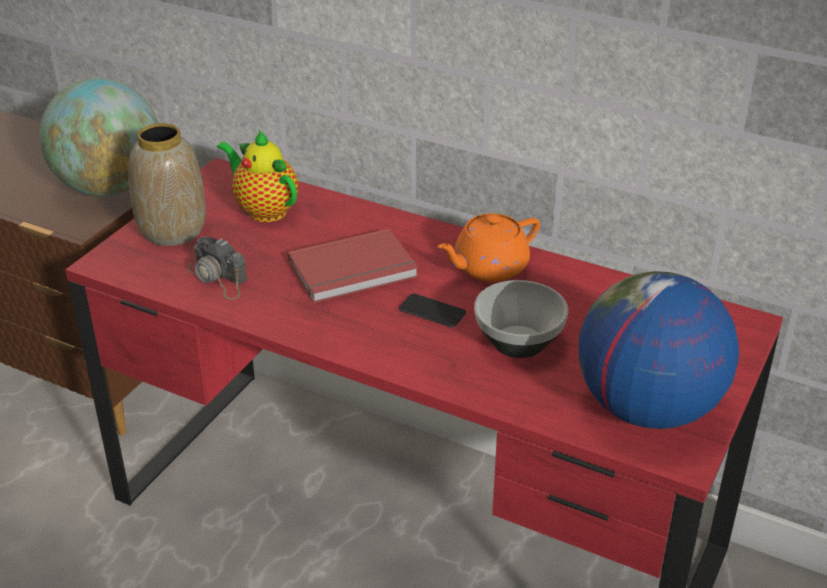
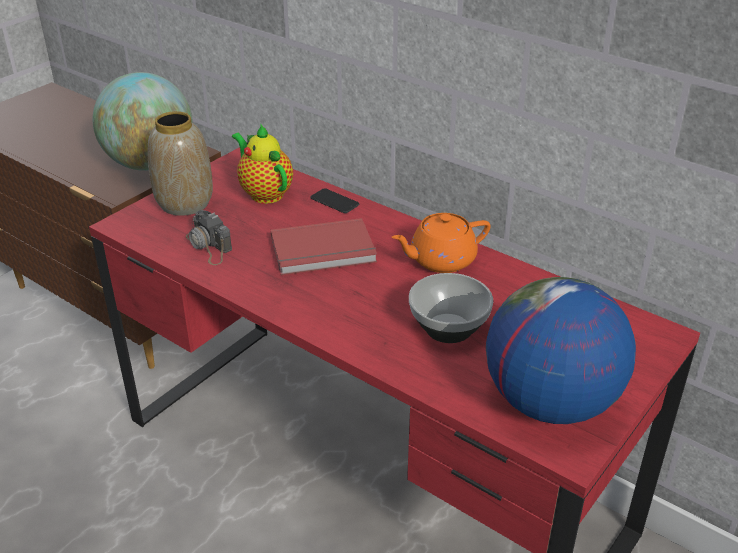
camera: 10 degrees right, 0 degrees up
(432, 311) = (380, 293): phone -> phone (334, 201)

